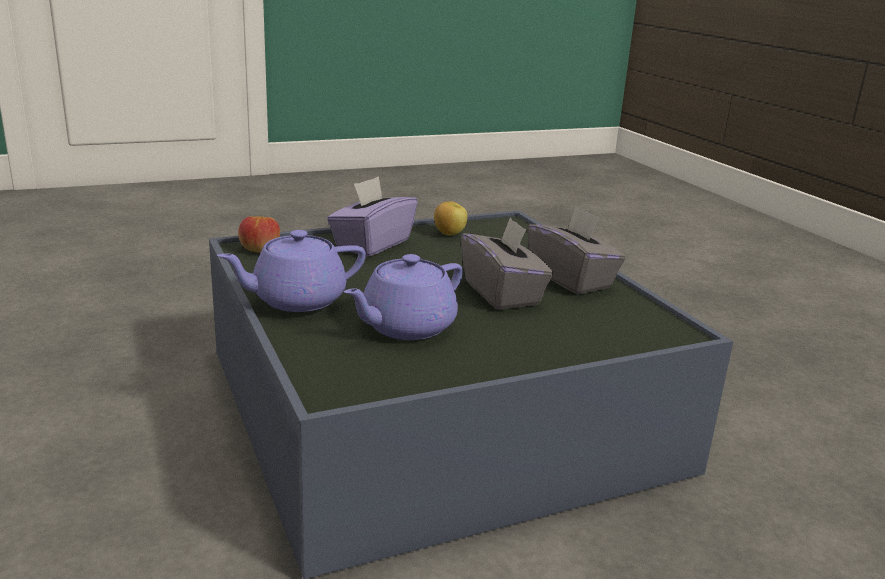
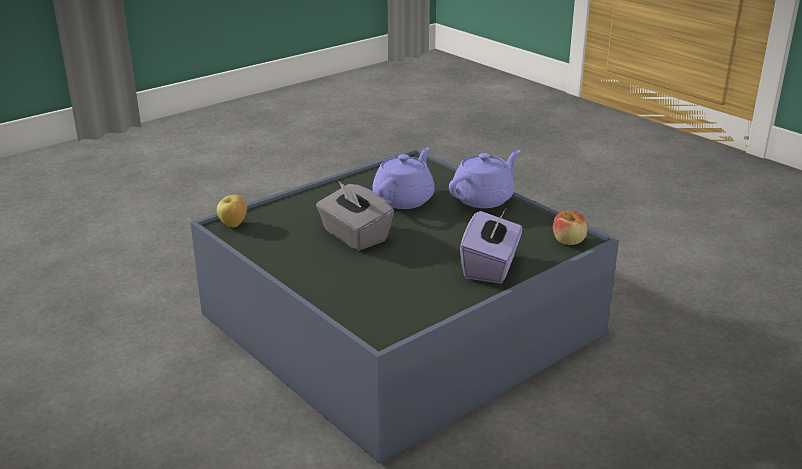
camera: 165 degrees right, 5 degrees up
(449, 234) = (433, 298): apple -> apple (233, 224)
(571, 279) = (303, 261): grey tissue box -> none

